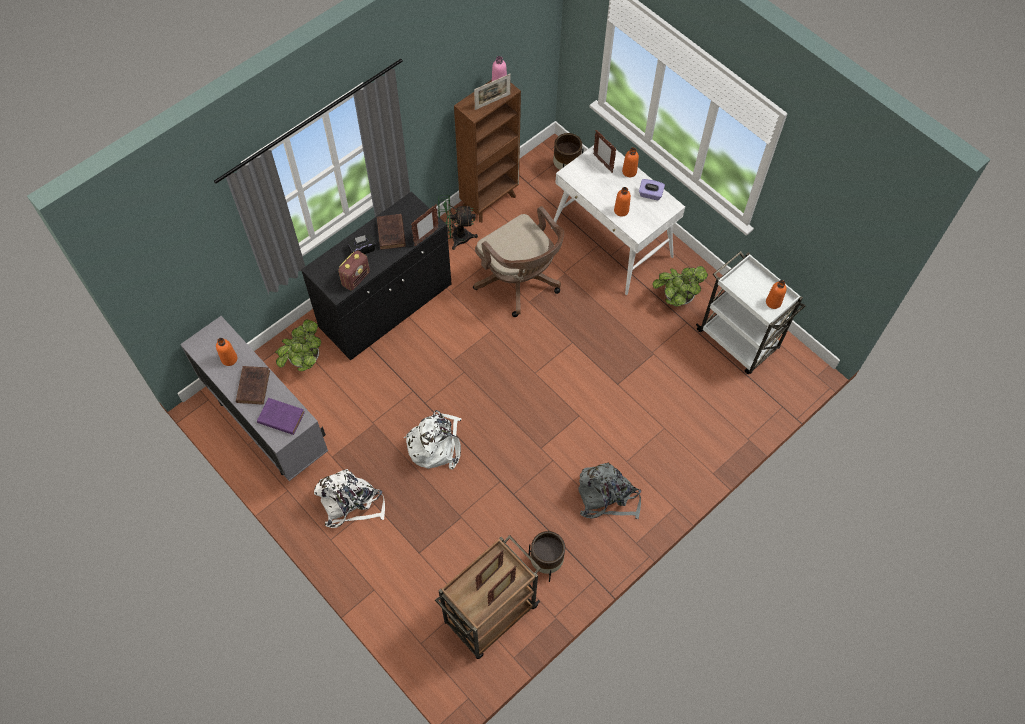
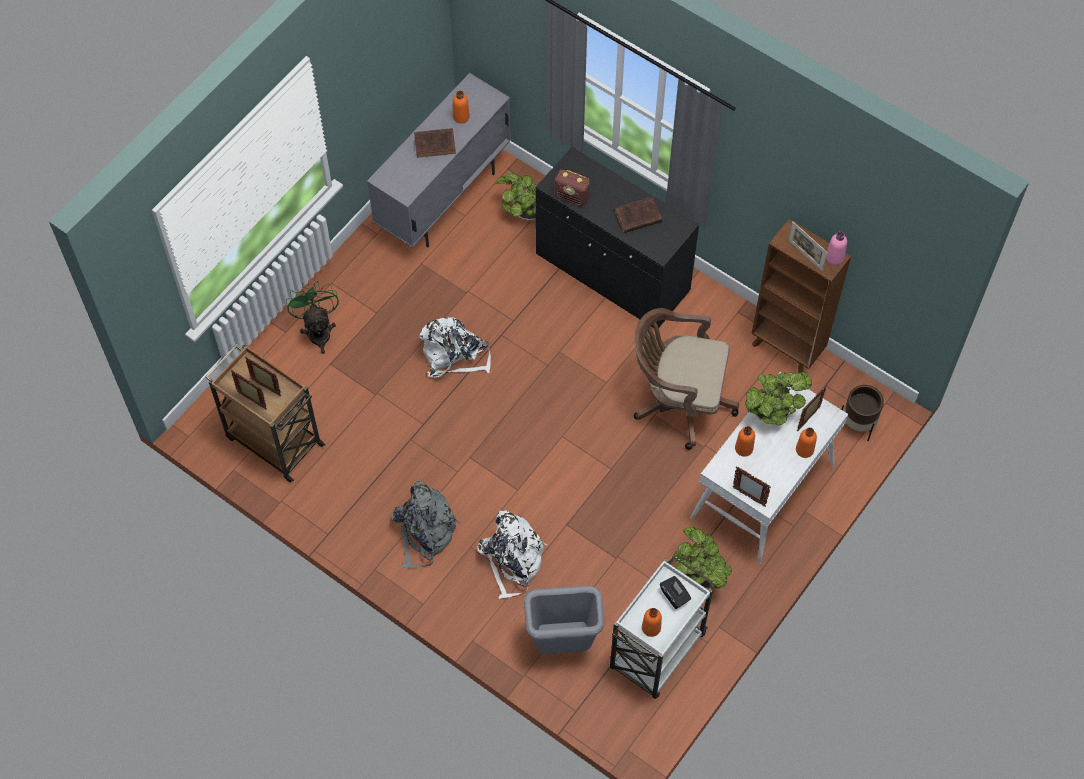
camera: 80 degrees right, 0 degrees up
(280, 417) = (405, 175): purple book -> none
(350, 502) = (374, 291): white backpack -> white backpack (512, 560)
(362, 249) = (610, 195): black tissue box -> black tissue box (675, 596)
(426, 237) = (641, 250): picture frame -> picture frame (748, 496)
(455, 237) = (723, 323): green fan -> green fan (318, 331)
(520, 282) = (678, 401): brown office chair -> brown office chair turned 60 degrees clockwise
(546, 563) = (338, 484): brown planter -> none
(591, 185) = (772, 411): none -> potted plant
(650, 194) = (776, 477): purple tissue box -> none
(723, 405) = (563, 643): none -> grey trash can

